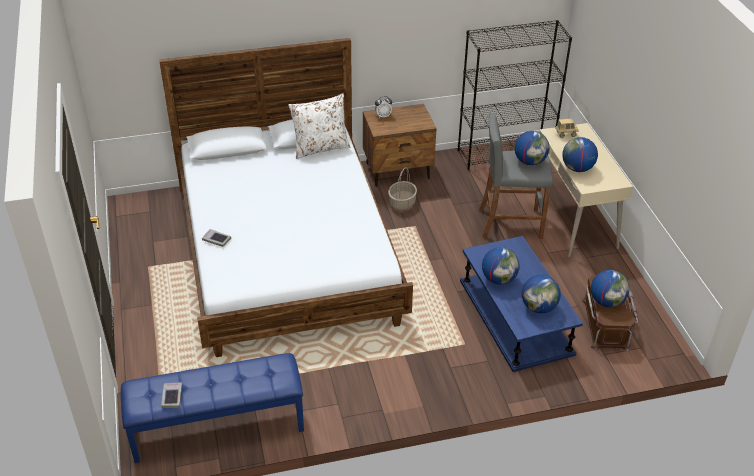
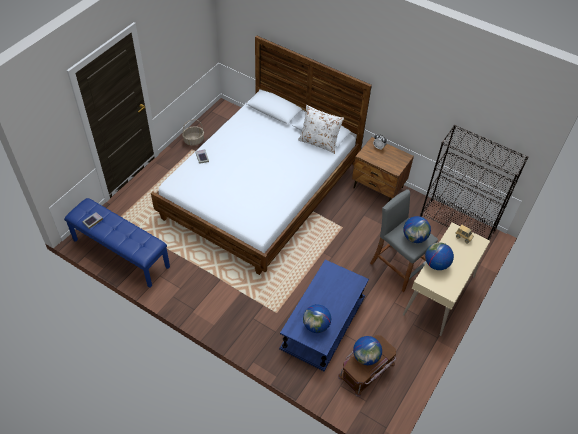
camera: 45 degrees right, 10 degrees up
(402, 203) = (354, 208): basket -> basket (193, 141)
(499, 279) = (318, 292): globe -> none

